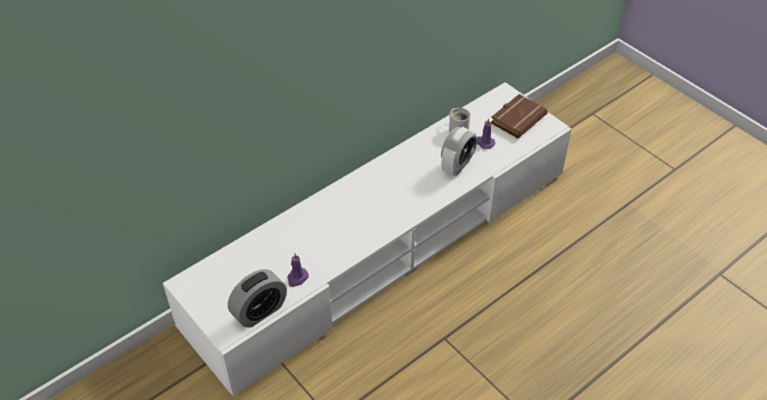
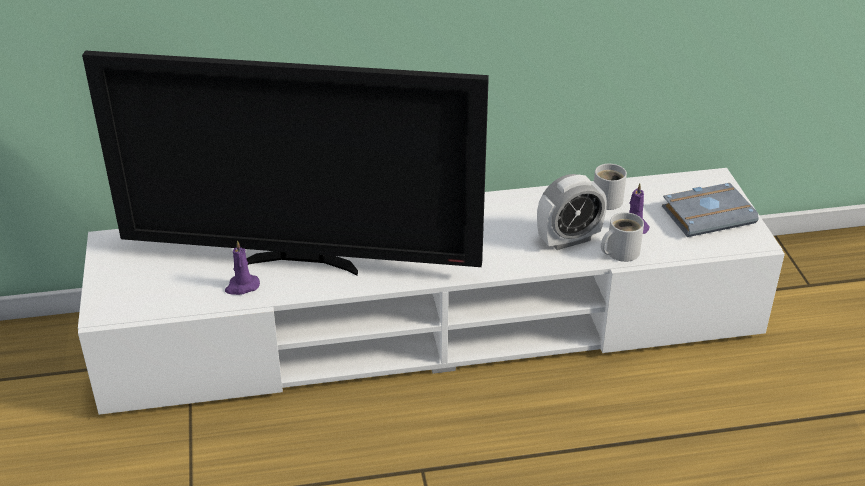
camera: 30 degrees right, 10 degrees down
(259, 311) = (163, 304): alarm clock -> none
(319, 245) = (302, 262): none -> television
(489, 163) = (619, 252): none -> white mug
(517, 118) = (708, 214): brown book -> grey book

